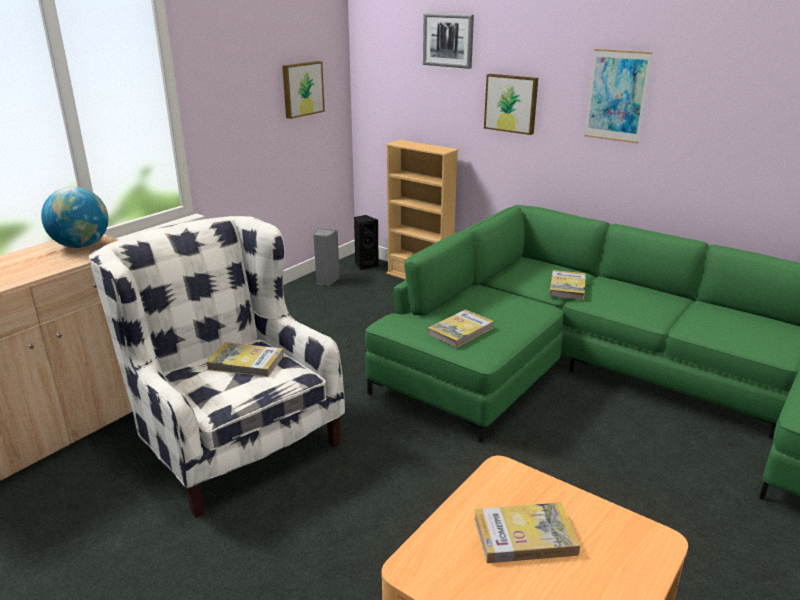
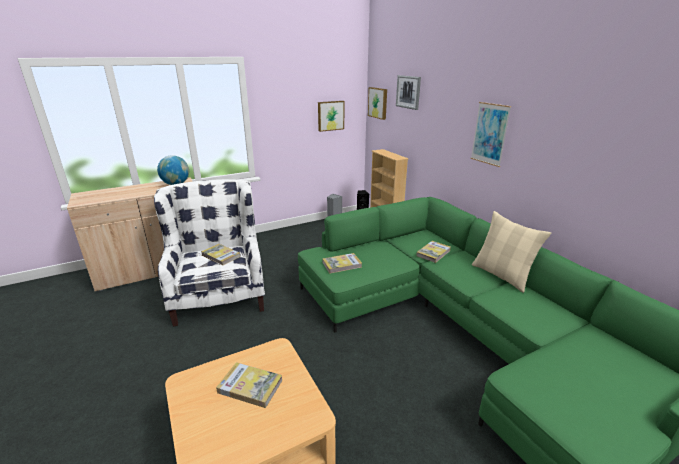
camera: 25 degrees right, 0 degrees up
(511, 103) = (435, 133): picture -> picture (378, 103)
(677, 298) = (501, 275): none -> beige pillow

